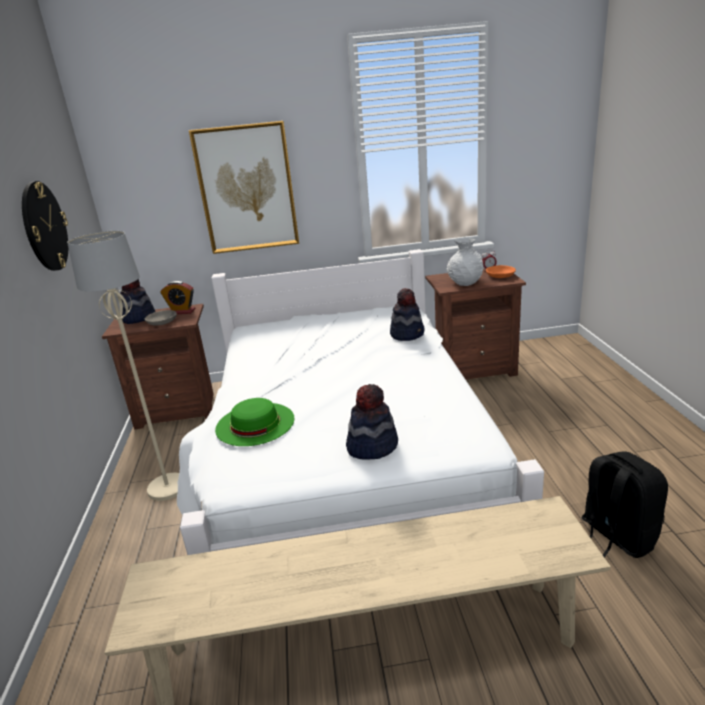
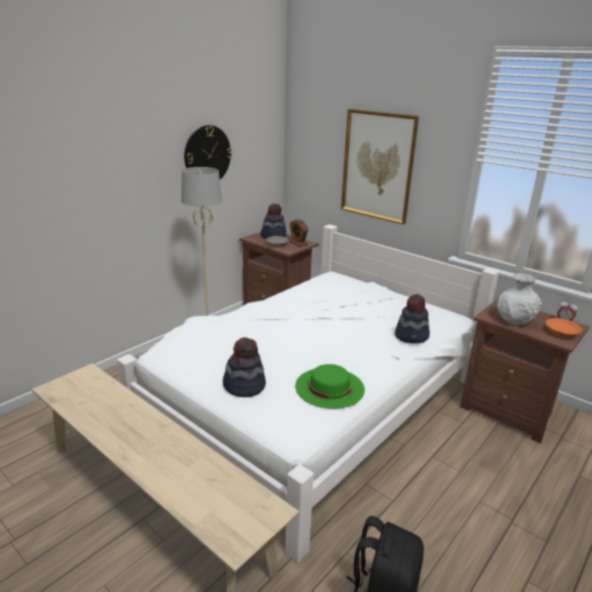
camera: 45 degrees right, 0 degrees up
(255, 423) = (222, 332): green hat -> green hat (329, 387)

